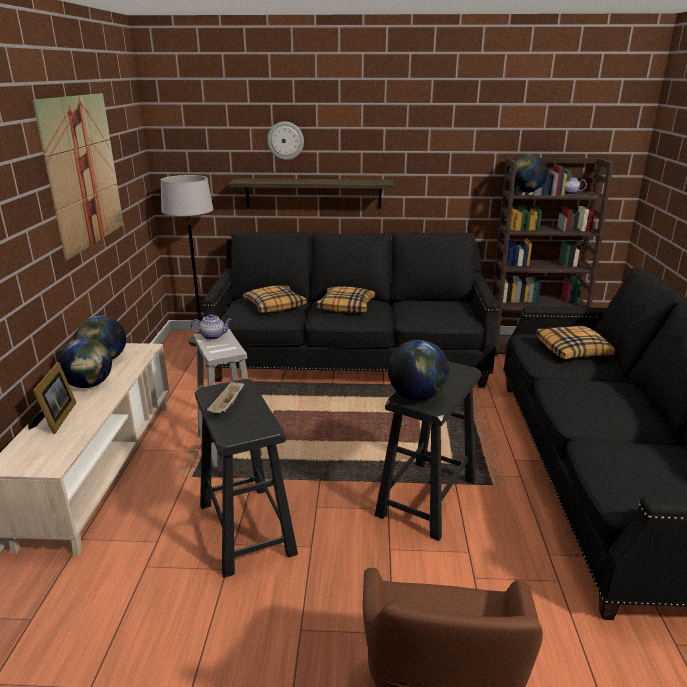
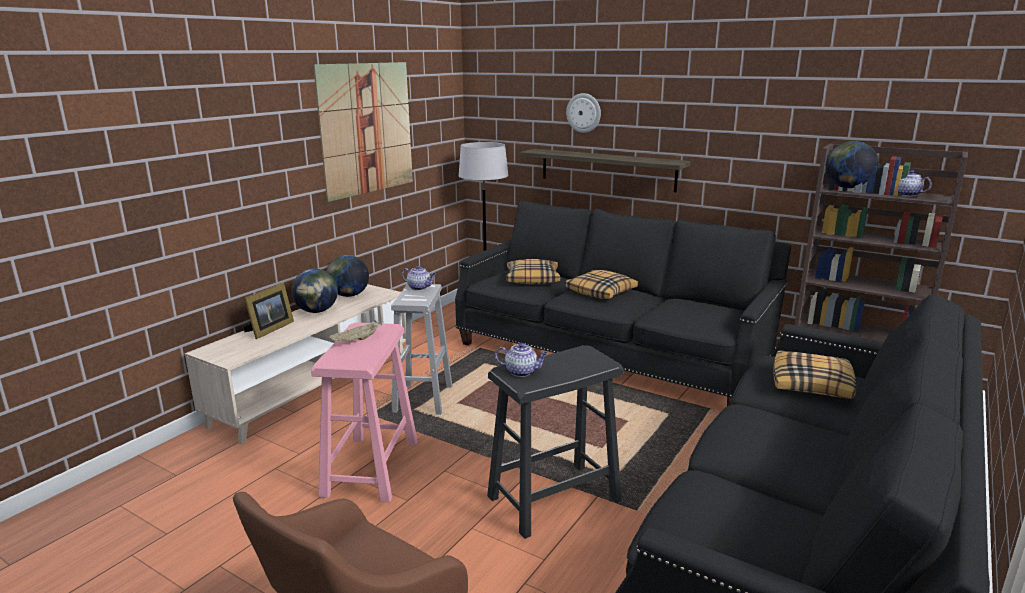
camera: 30 degrees right, 5 degrees down
(246, 528) = (371, 467): black stool -> pink stool
(416, 396) = (522, 372): globe -> teapot

